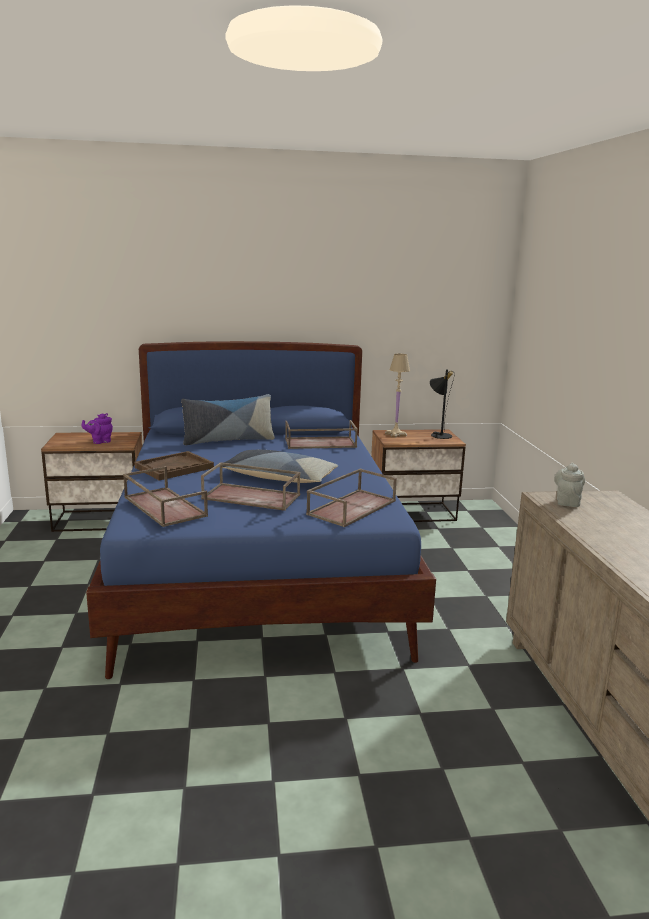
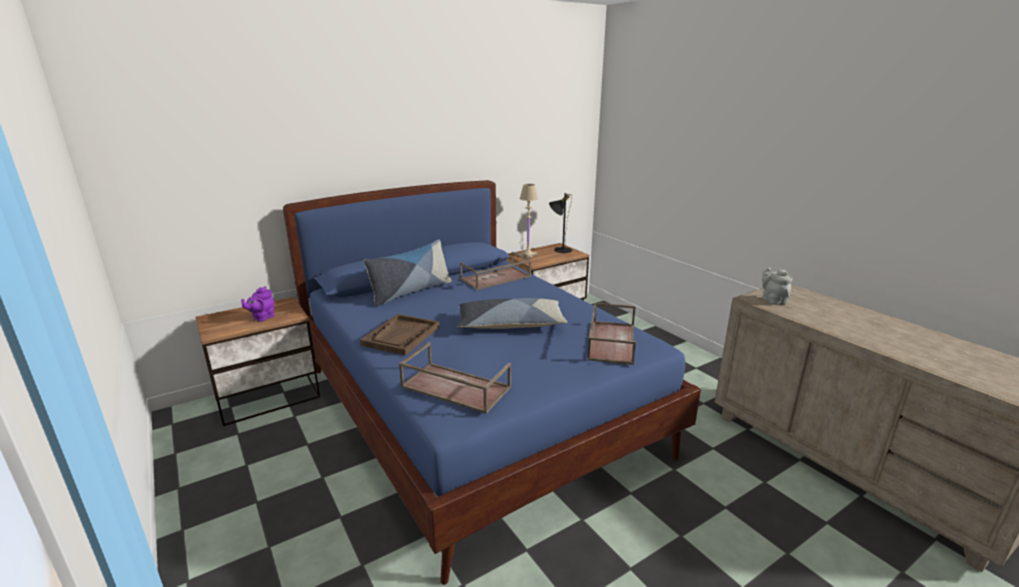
camera: 25 degrees left, 5 degrees up
(252, 496) = (520, 352): brown tray -> none

